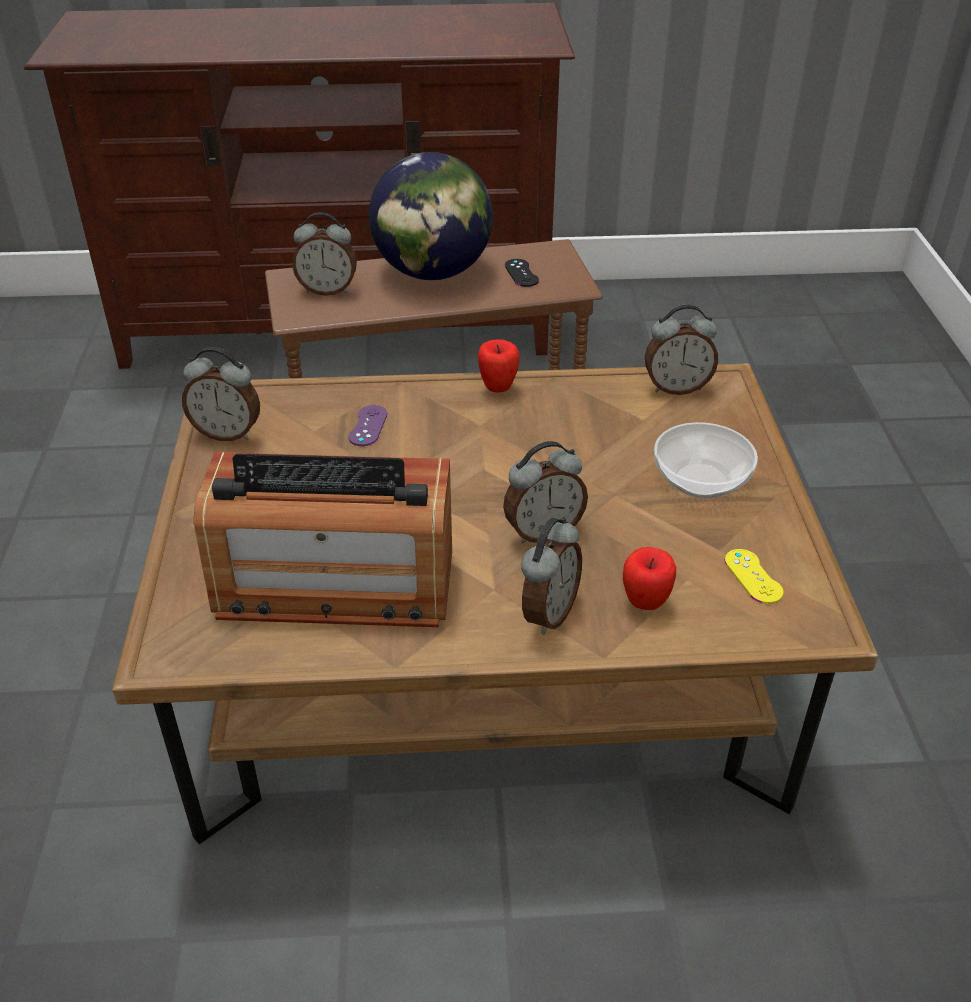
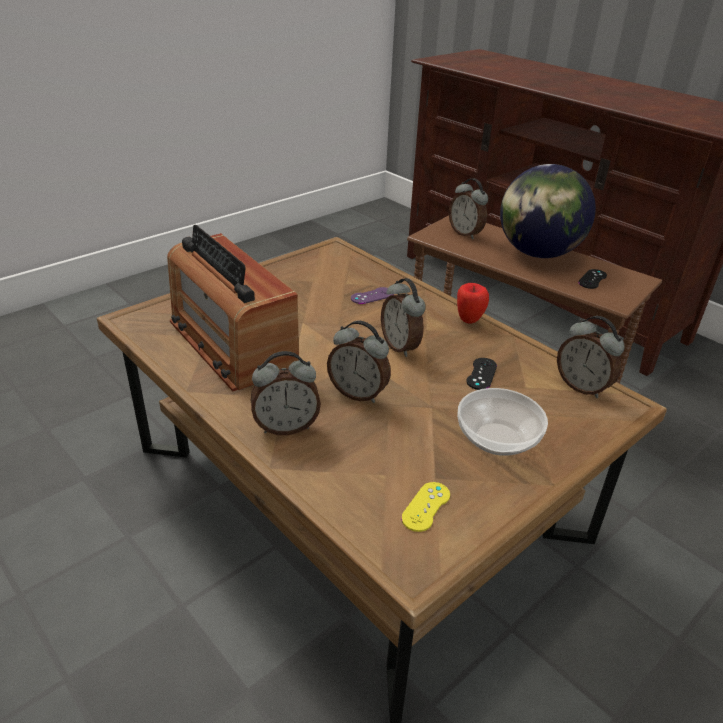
camera: 50 degrees right, 5 degrees down
(227, 433) = (309, 262): alarm clock -> alarm clock (401, 346)
(596, 433) = (481, 374): none -> black game controller
(645, 603) = (339, 464): apple -> none

